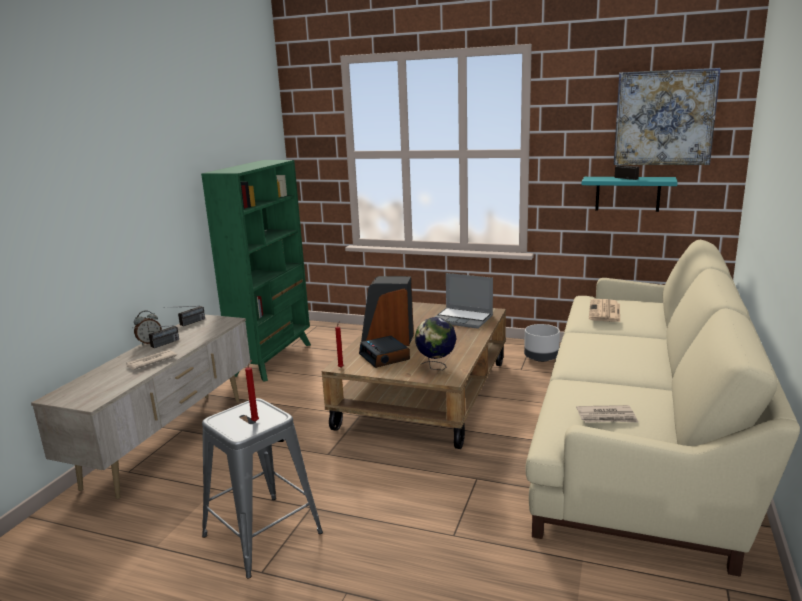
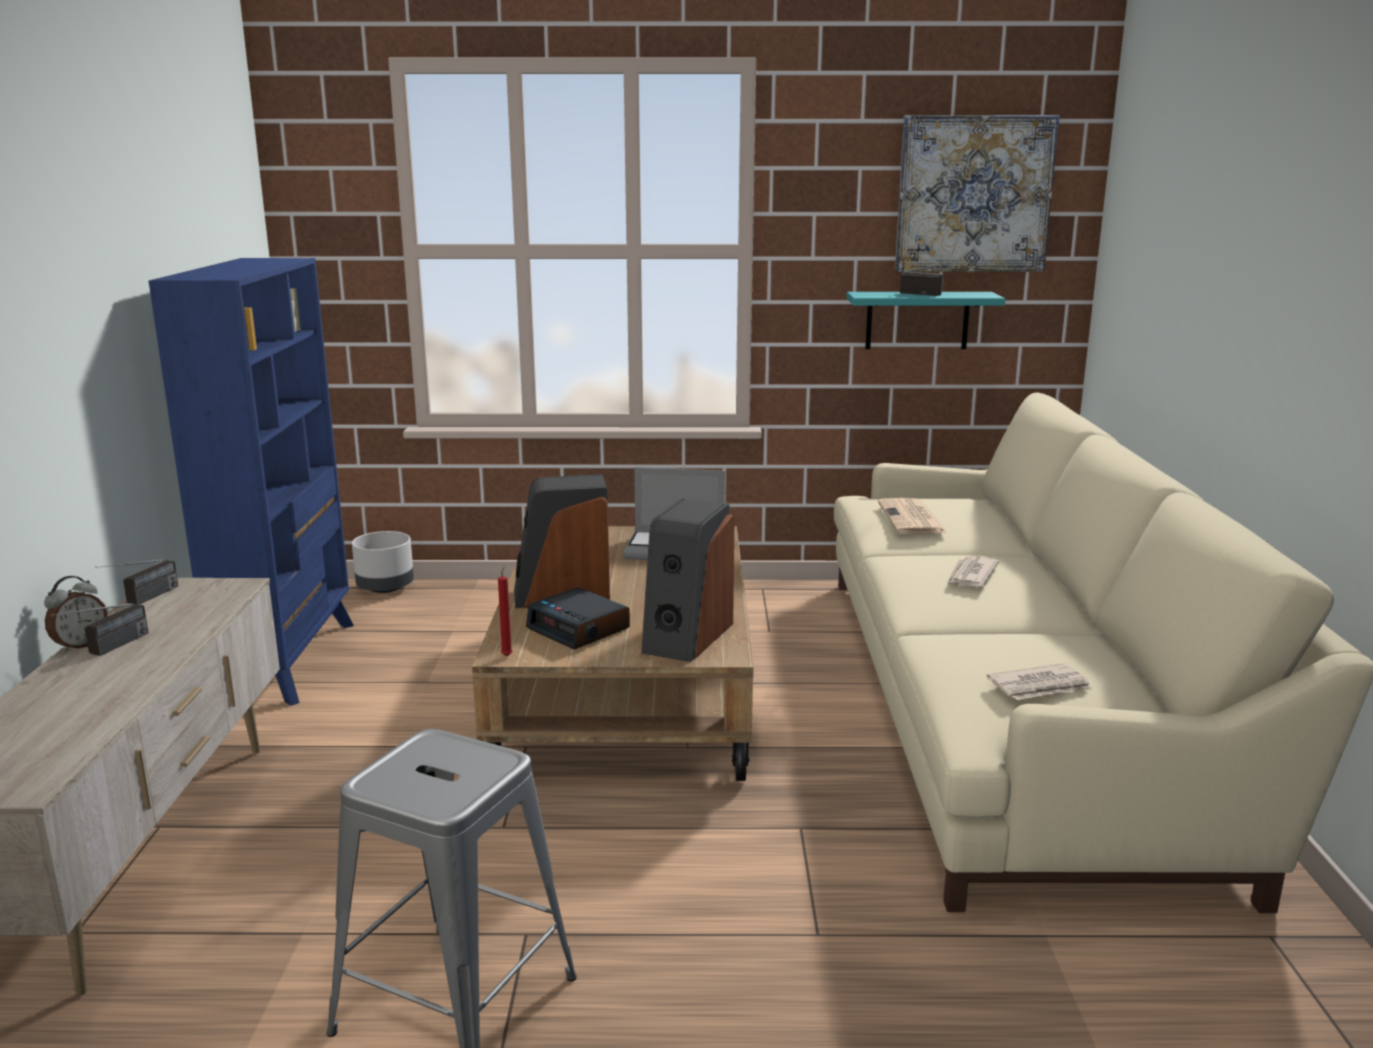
camera: 20 degrees left, 0 degrees up
(150, 362) = (113, 685): newspaper -> newspaper (970, 575)
(256, 421) = (459, 773): red candle -> none
(273, 359) = (289, 661): green bookcase -> blue bookcase
(436, 367) = (686, 637): globe -> speaker
(541, 358) = (791, 609): grey planter -> grey planter (385, 588)

